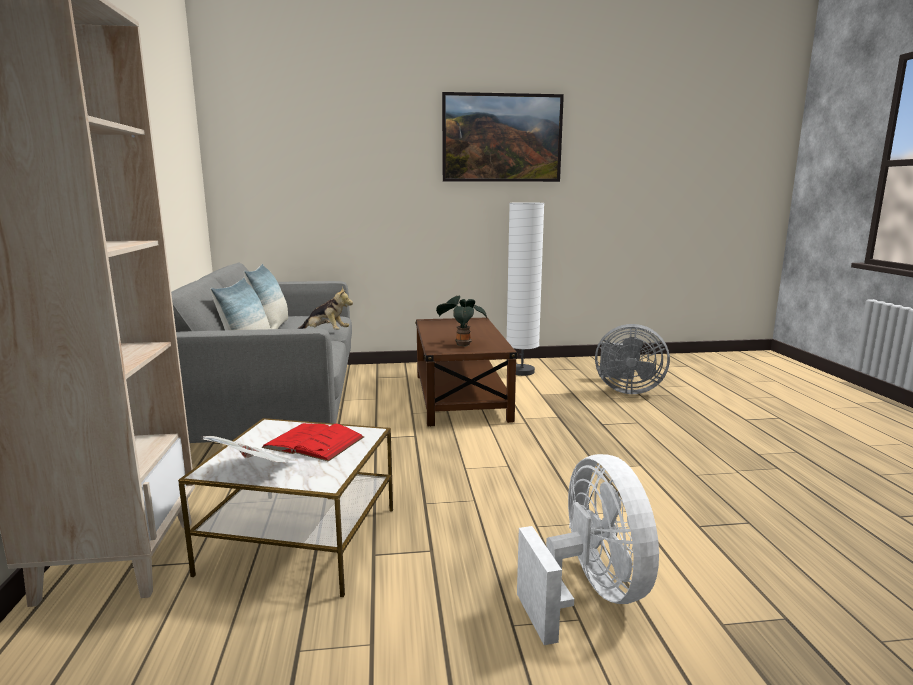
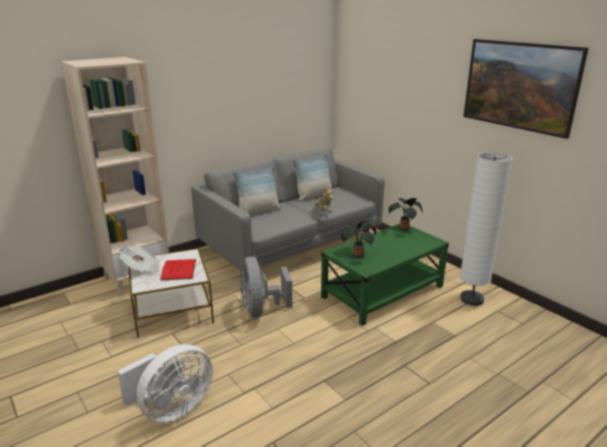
camera: 60 degrees right, 10 degrees up
(432, 321) = (404, 229): none -> potted plant
(460, 397) = (383, 292): brown coffee table -> green coffee table
(626, 390) = (502, 362): grey fan -> grey fan (261, 310)

